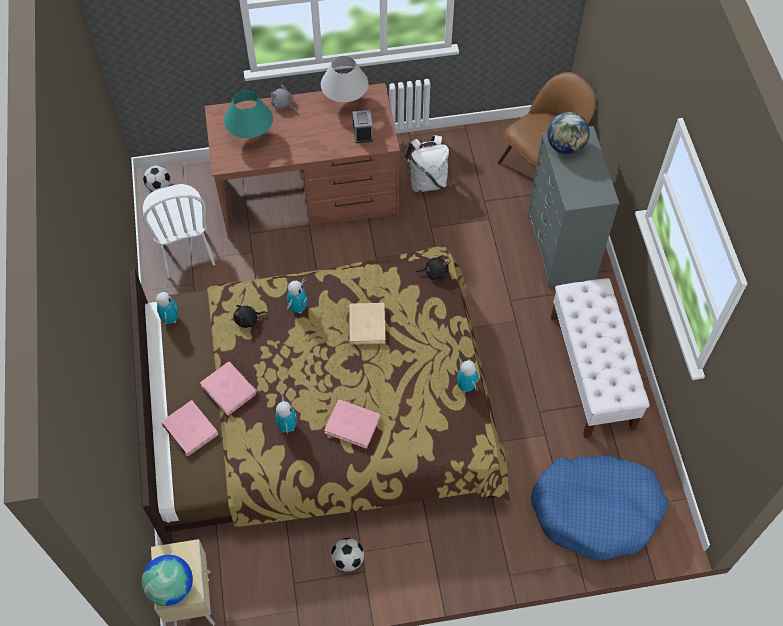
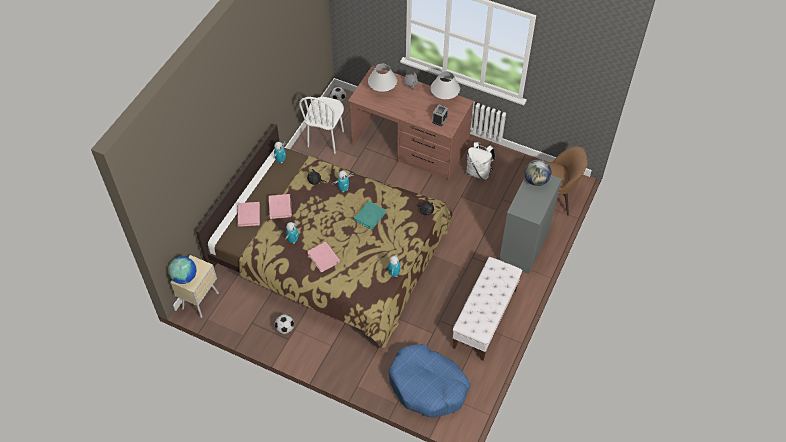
camera: 35 degrees right, 5 degrees down
(251, 136) = (382, 91): turquoise table lamp -> white table lamp
(366, 325) = (369, 216): beige book -> turquoise book

